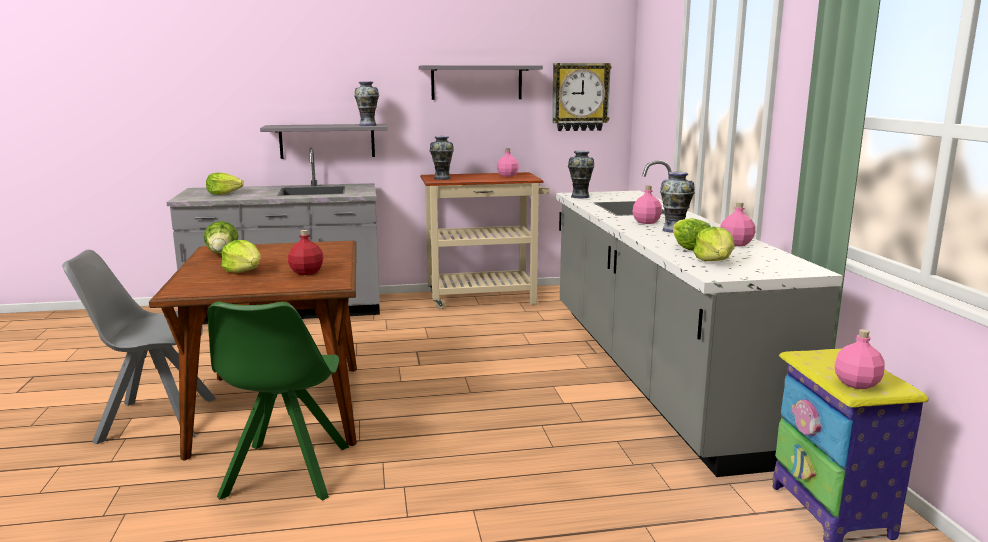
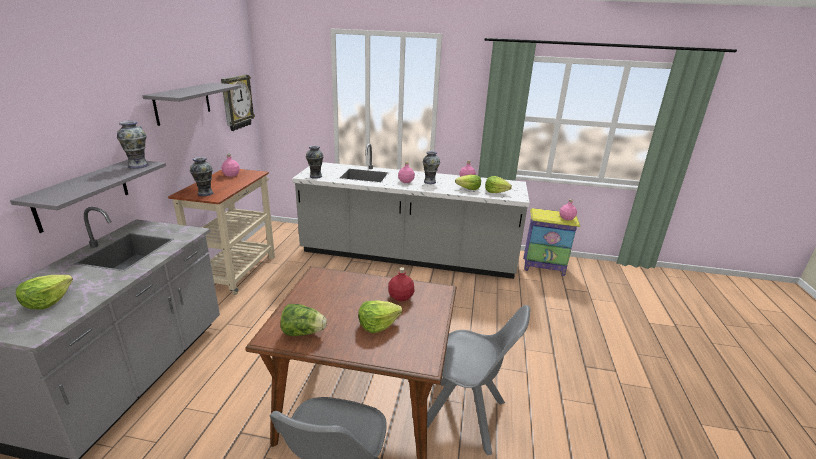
camera: 70 degrees left, 10 degrees up
(285, 473) = (466, 416): green chair -> grey chair

